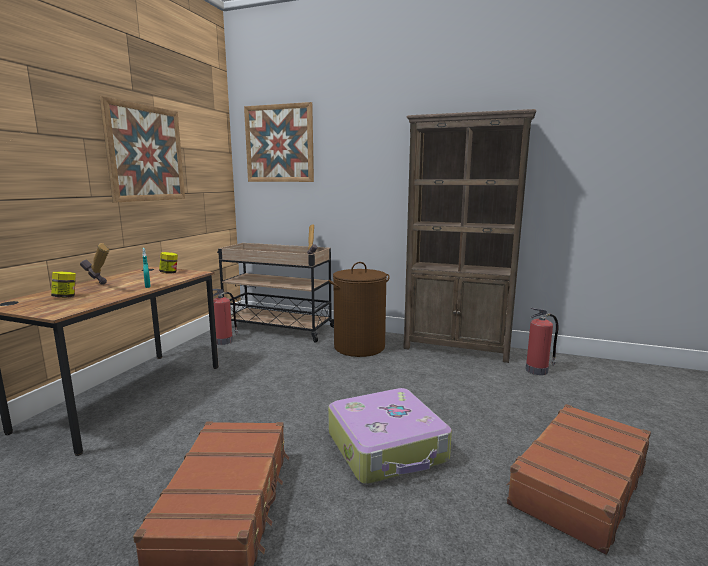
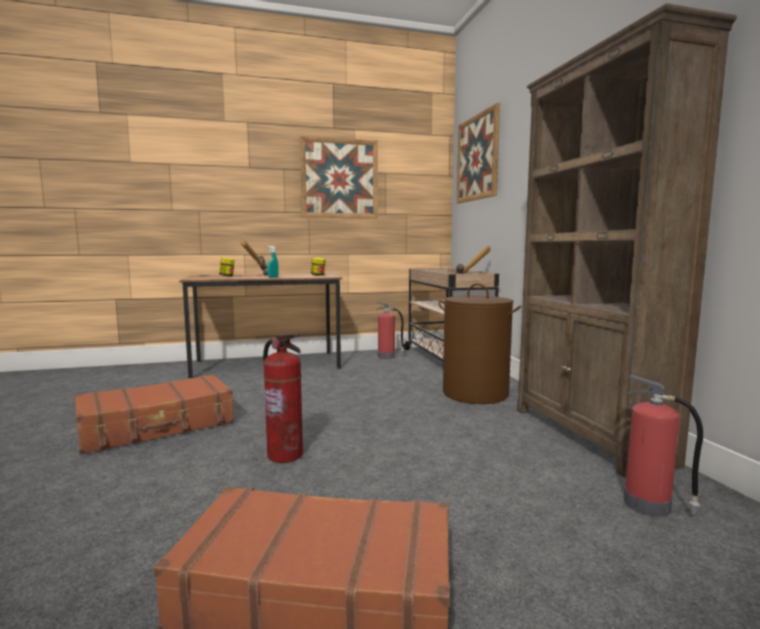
camera: 55 degrees right, 5 degrees down
(387, 447) = (285, 455): suitcase -> fire extinguisher

